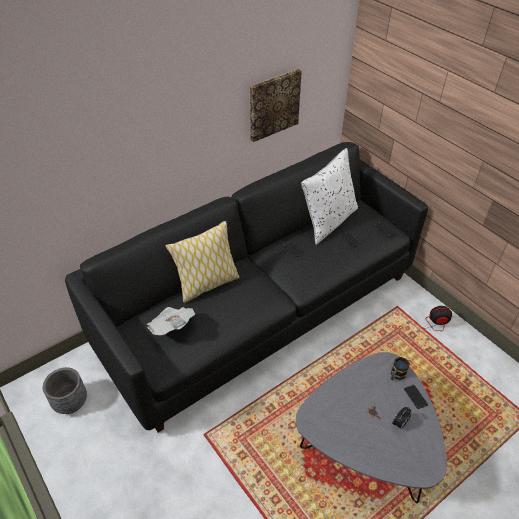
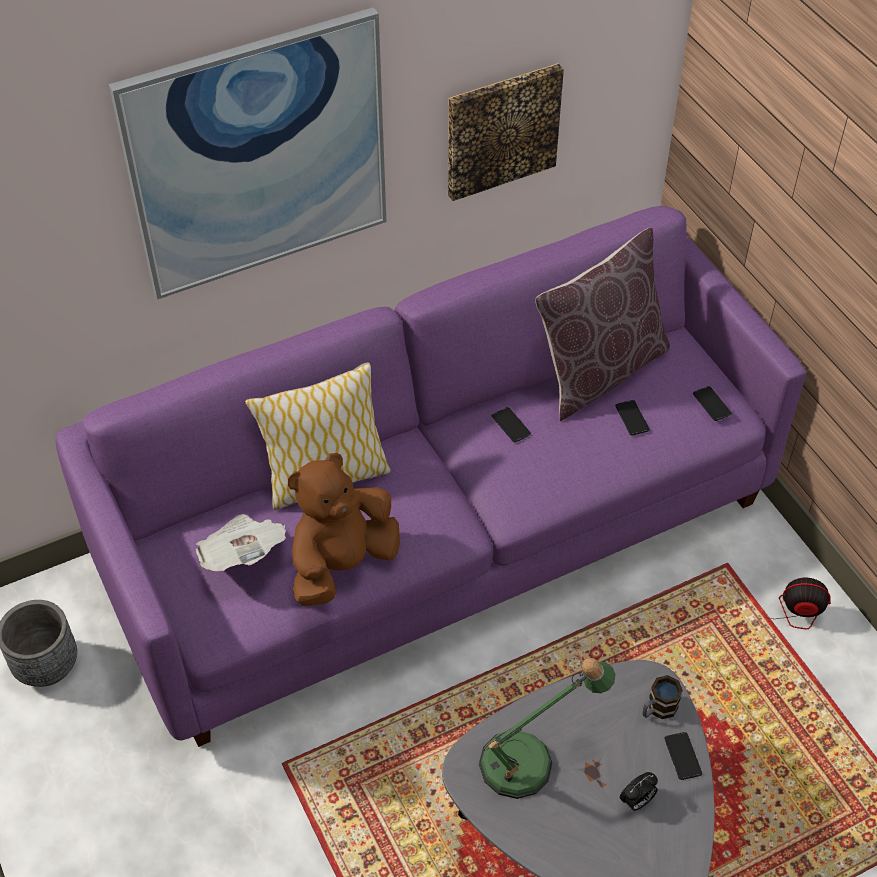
camera: 10 degrees right, 5 degrees up
(160, 116) = (258, 156): none -> picture
(224, 324) = (342, 564): none -> brown plush toy
(259, 309) = (438, 532): black sofa -> purple sofa
(328, 221) = (599, 371): white pillow -> brown pillow
(339, 411) = (528, 760): none -> table lamp

